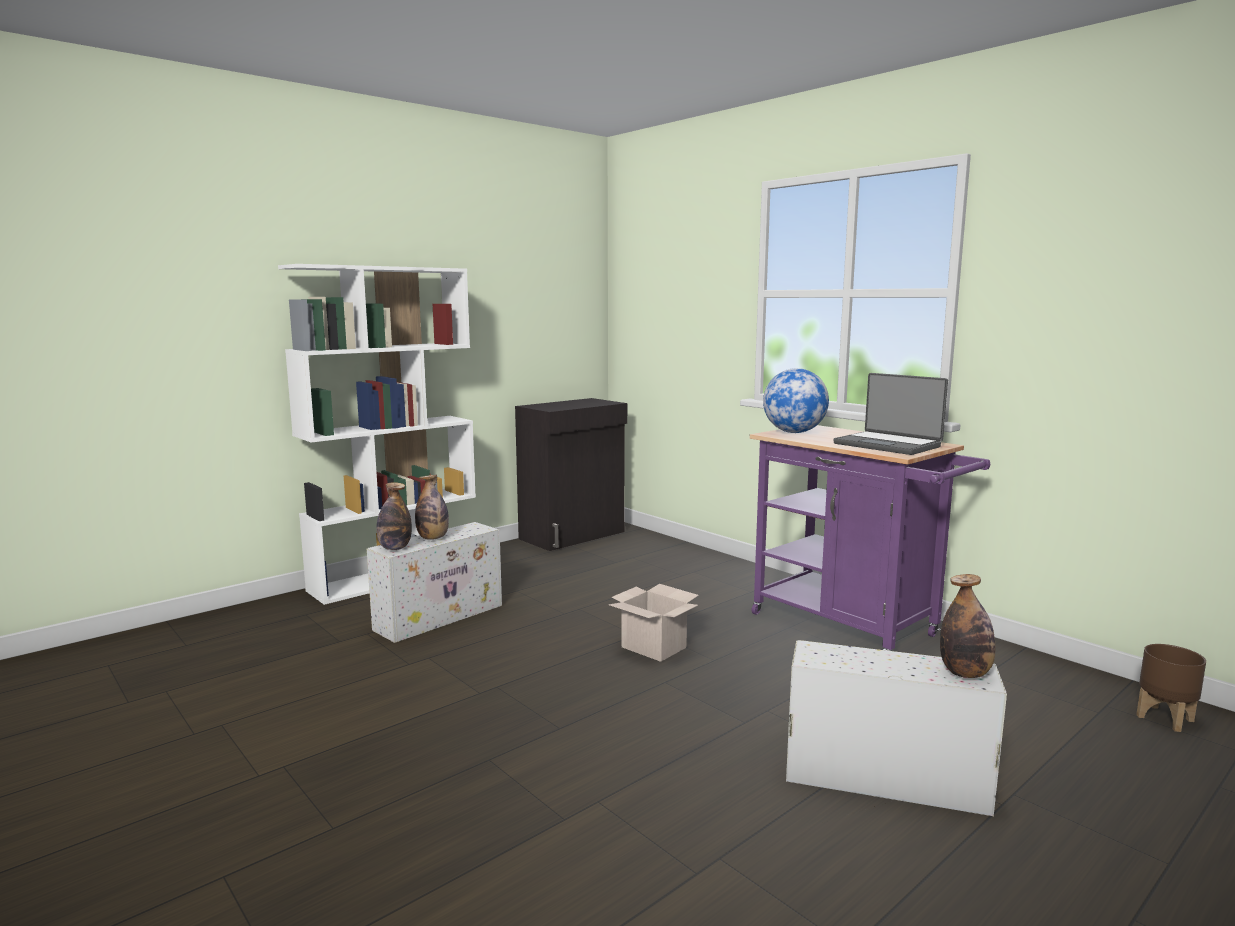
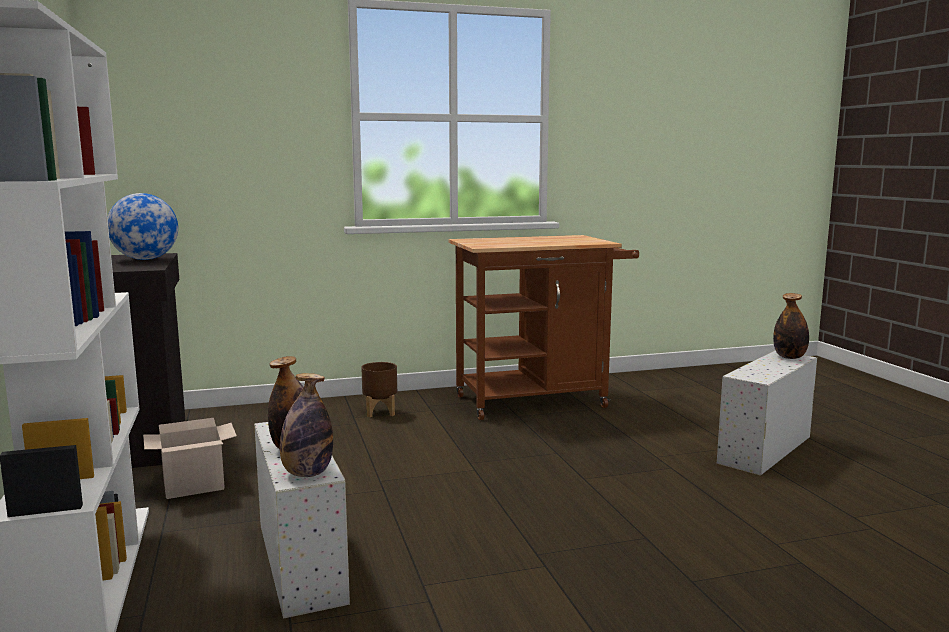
camera: 65 degrees left, 0 degrees up
(655, 647) = (511, 467): cardboard box -> cardboard box (195, 484)
(794, 432) = (484, 243): globe -> globe (145, 259)
(853, 628) = (540, 400): purple cart -> brown cart
(888, 445) = (566, 240): laptop -> none
(1165, 718) = (715, 376): brown planter -> brown planter (380, 412)

